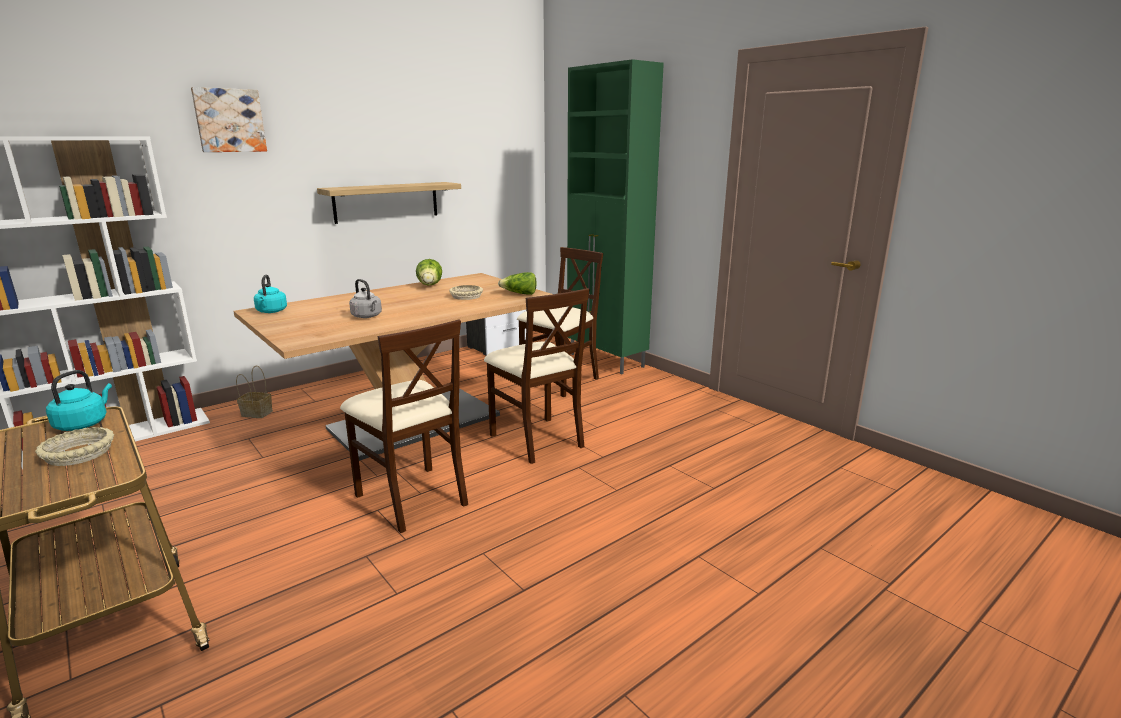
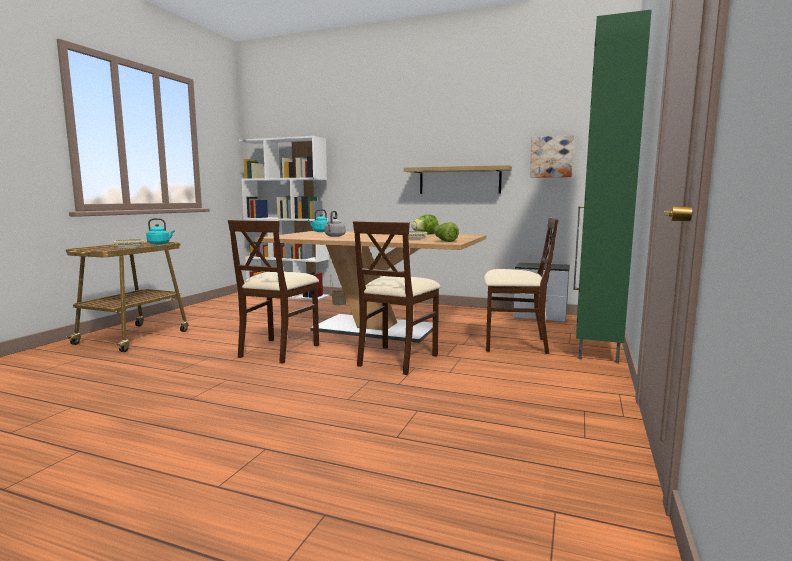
camera: 60 degrees right, 10 degrees down
(229, 120) = (368, 127): picture -> picture (551, 157)

